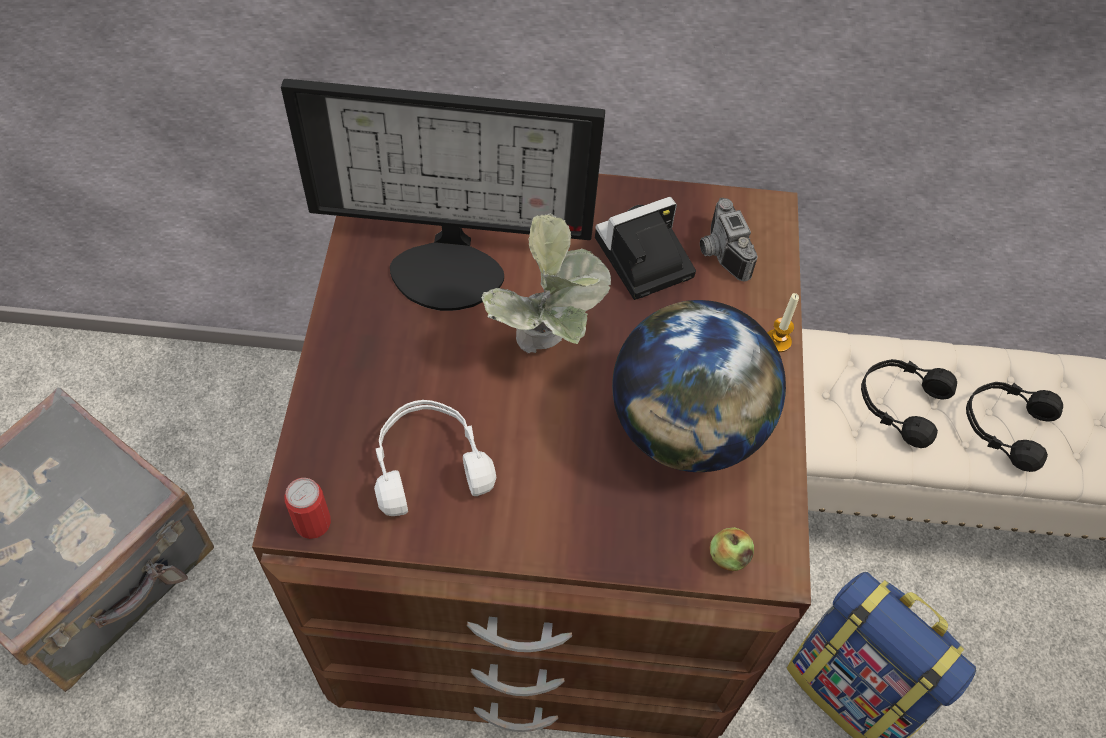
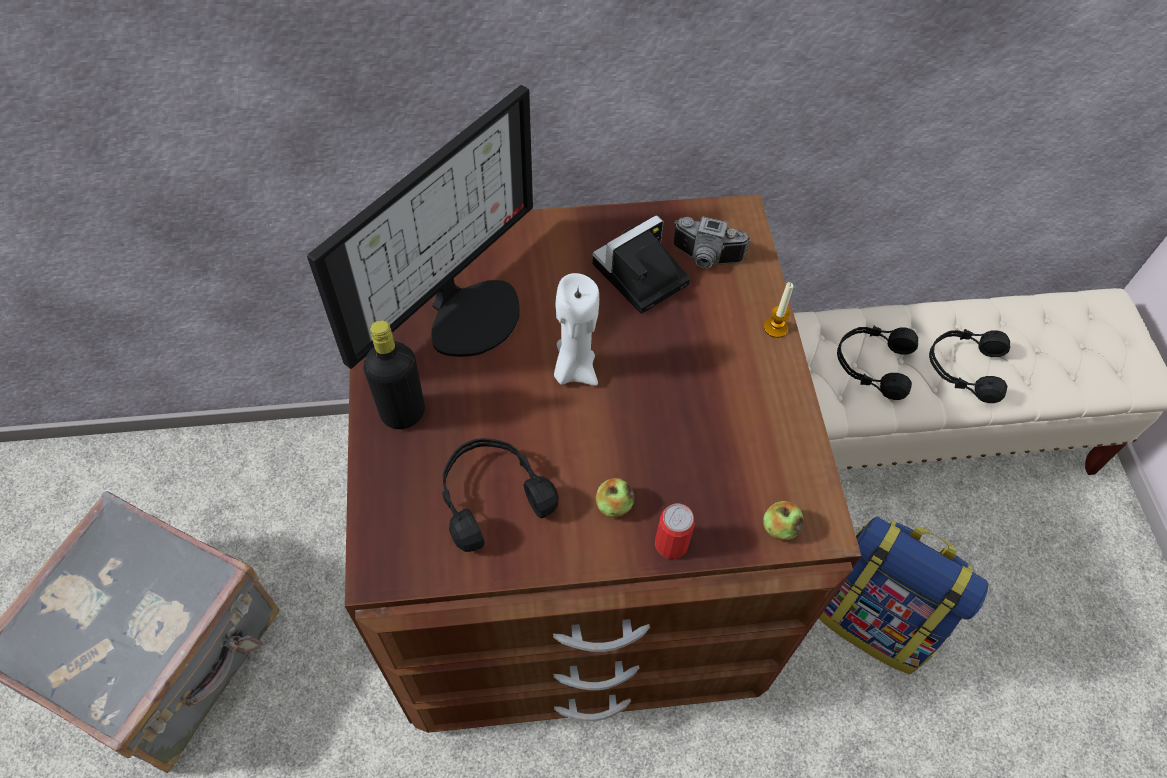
camera: 10 degrees left, 0 degrees up
(312, 522) = (396, 572): can -> can (671, 544)
(357, 359) = (403, 413): none -> black bottle
(428, 463) = (491, 496): white headphones -> black headphones
(450, 265) = (468, 311): monitor -> monitor turned 45 degrees counterclockwise
(547, 346) = (574, 369): potted plant -> white candle
(555, 498) = (613, 505): none -> apple
(685, 428) = (714, 420): globe -> none
(719, 253) = (705, 259): camera -> camera turned 45 degrees counterclockwise

